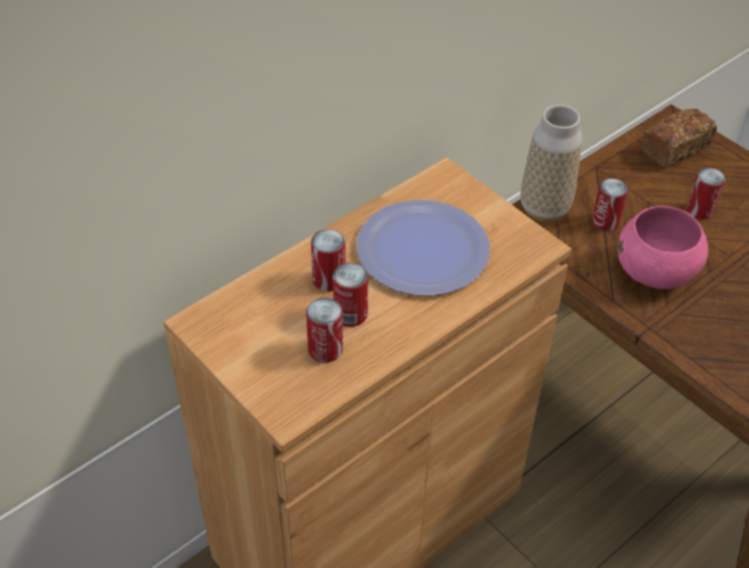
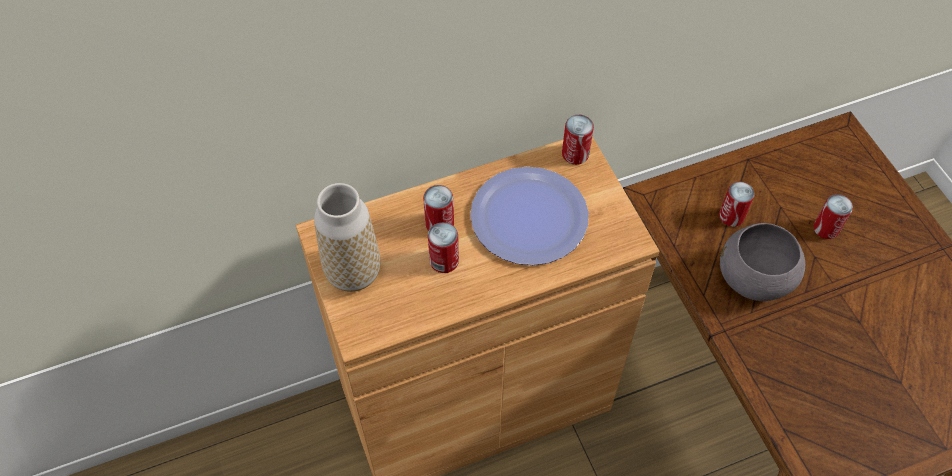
camera: 20 degrees right, 10 degrees up
(325, 349) = (411, 287): can -> can (575, 154)
(544, 209) = (681, 189): vase -> vase (353, 273)
(655, 273) = (754, 279): pink bowl -> grey bowl
(675, 148) = (832, 159): bread -> none

